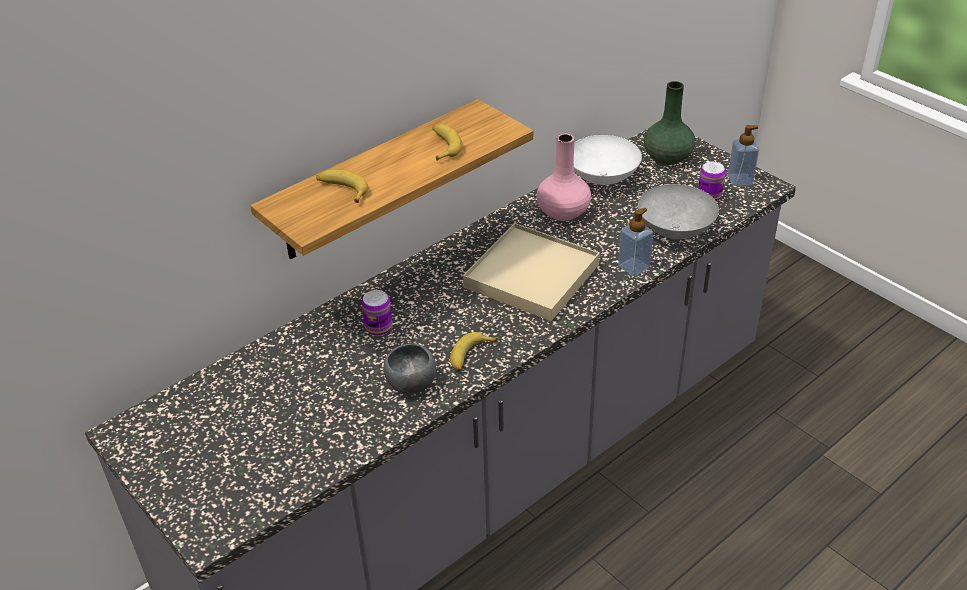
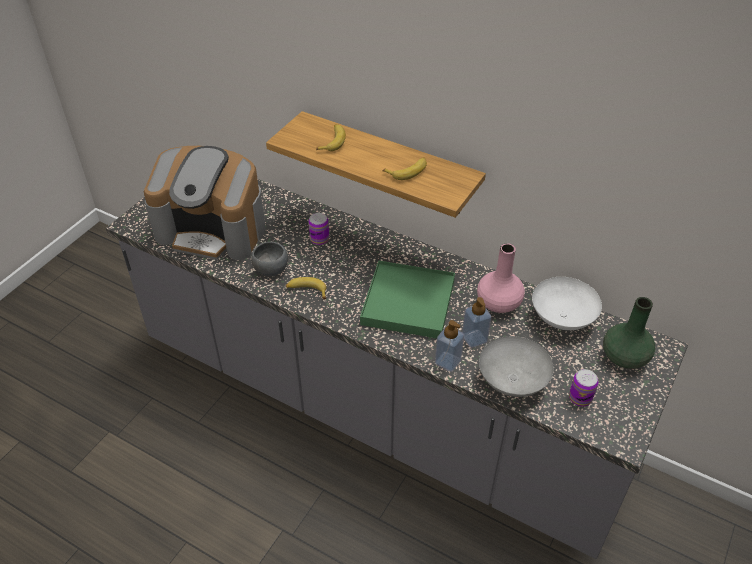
camera: 70 degrees right, 5 degrees up
(290, 433) = (213, 229): none -> coffee machine
(531, 275) = (408, 302): beige tray -> green tray
(740, 180) = (622, 418): soap dispenser -> soap dispenser (474, 338)

